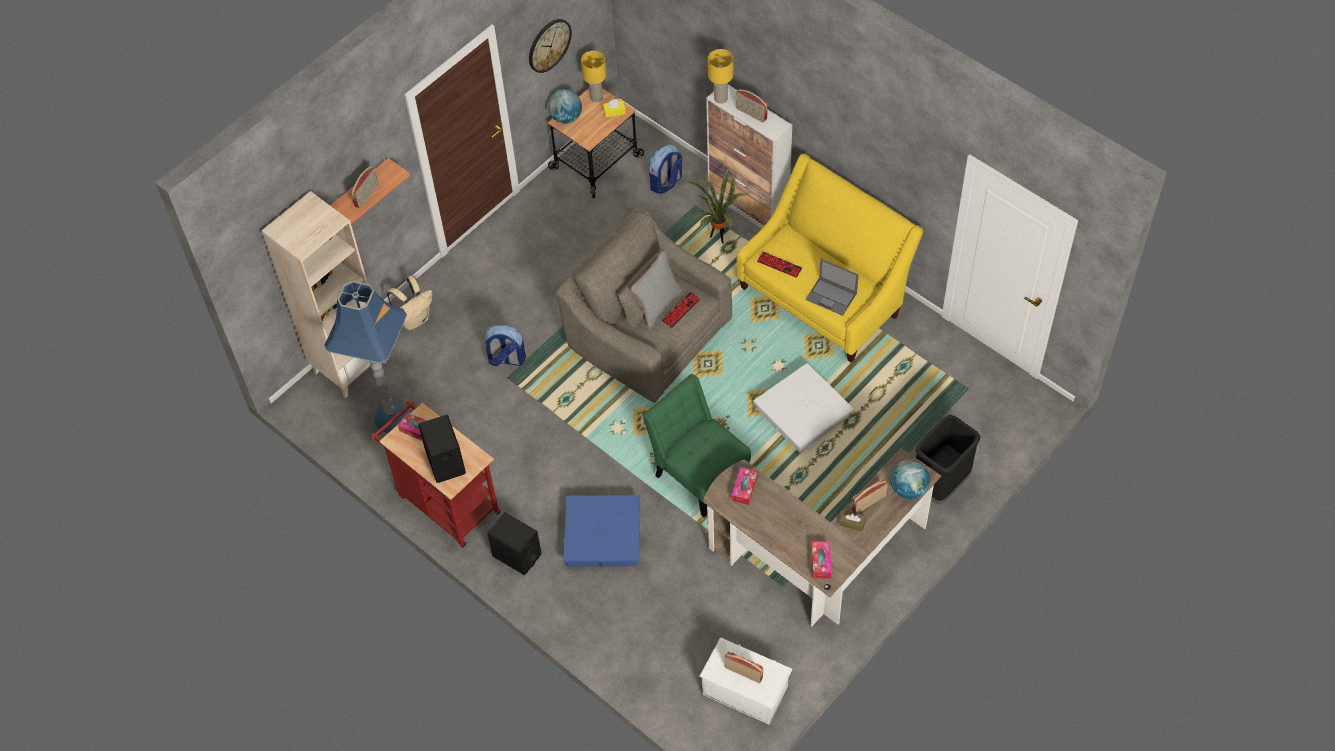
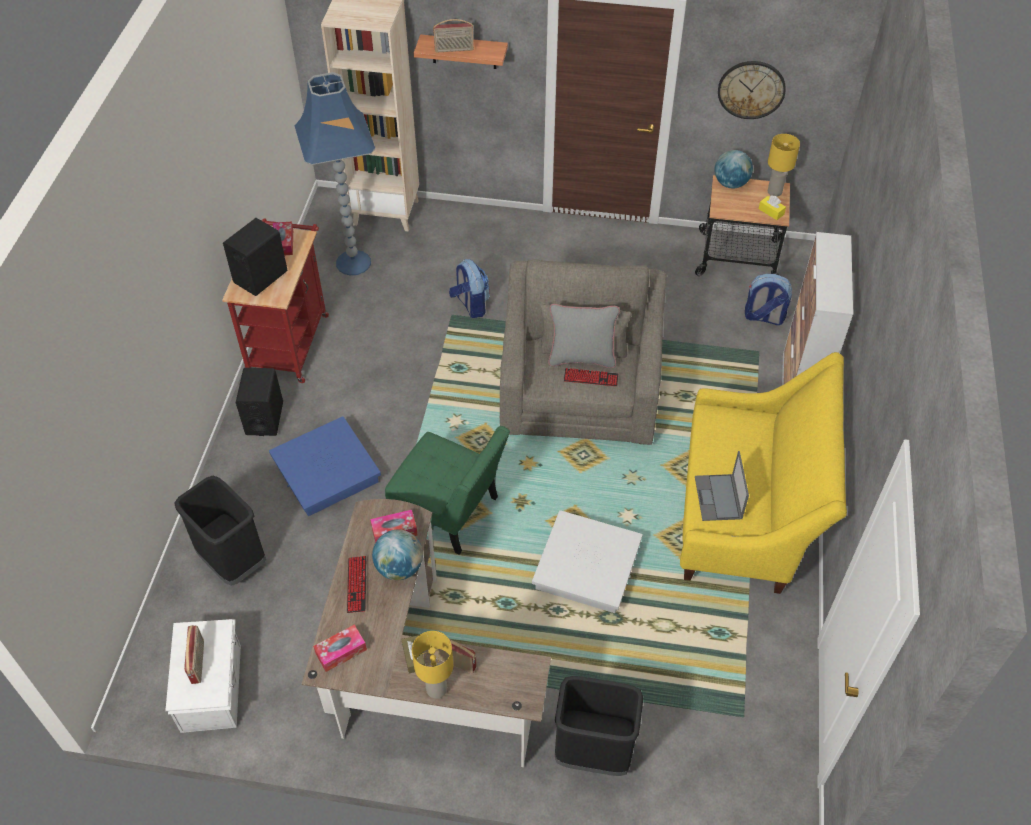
camera: 55 degrees right, 5 degrees down
(415, 319) = (465, 227): beige backpack -> none
(643, 634) = (232, 561): none -> black trash can
(699, 472) = (450, 513): green chair -> green chair turned 105 degrees clockwise
(718, 237) = (739, 387): potted plant -> none
(720, 98) = (826, 242): yellow table lamp -> yellow table lamp (437, 688)
(751, 114) = (831, 274): radio -> none
(779, 265) = (718, 432): keyboard -> keyboard (357, 584)
(908, 489) = (497, 693): globe -> globe (399, 568)

